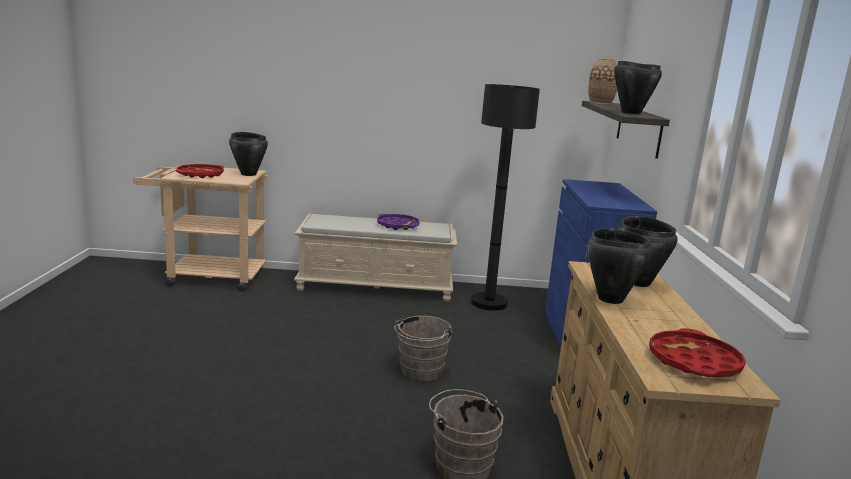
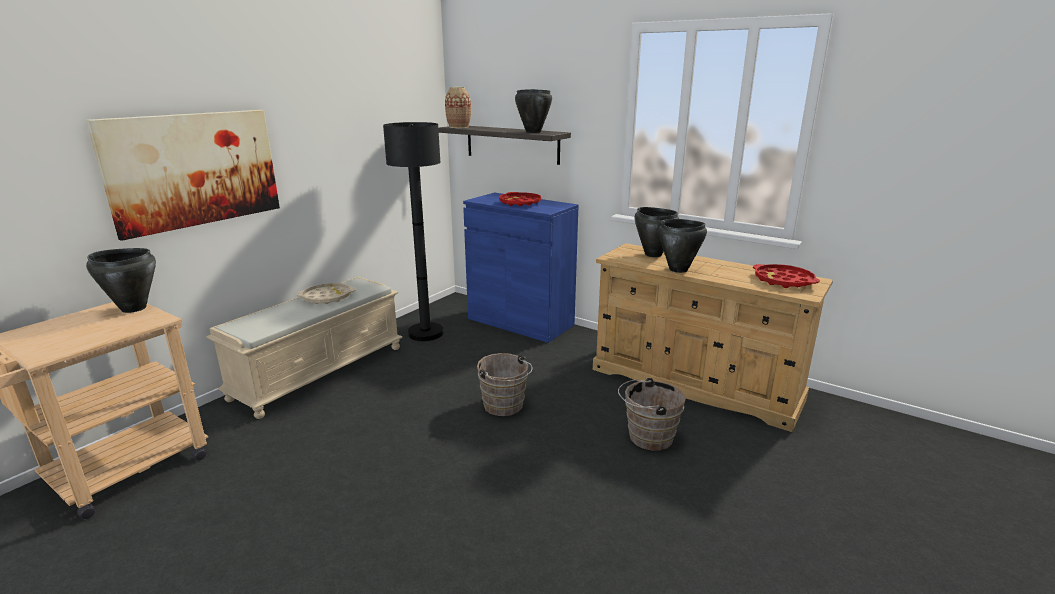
camera: 55 degrees left, 5 degrees up
(200, 175) = (73, 337): red tray -> red tray (520, 203)
(330, 94) = (194, 169): none -> picture
(398, 225) = (327, 297): purple tray -> beige tray

